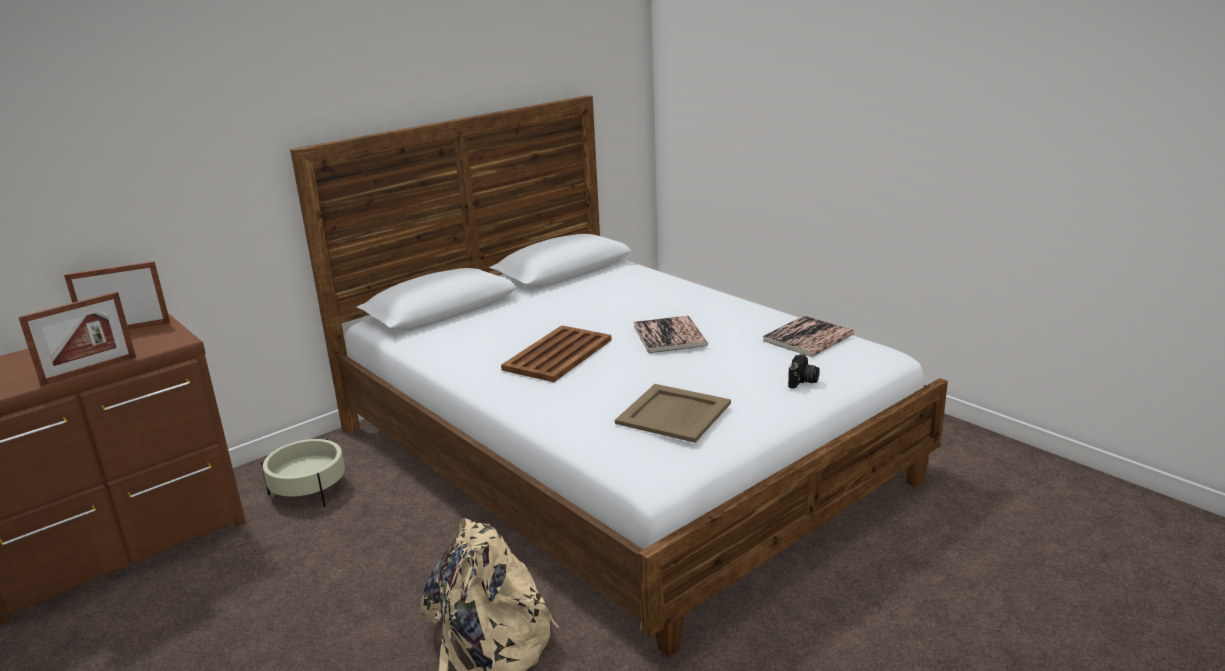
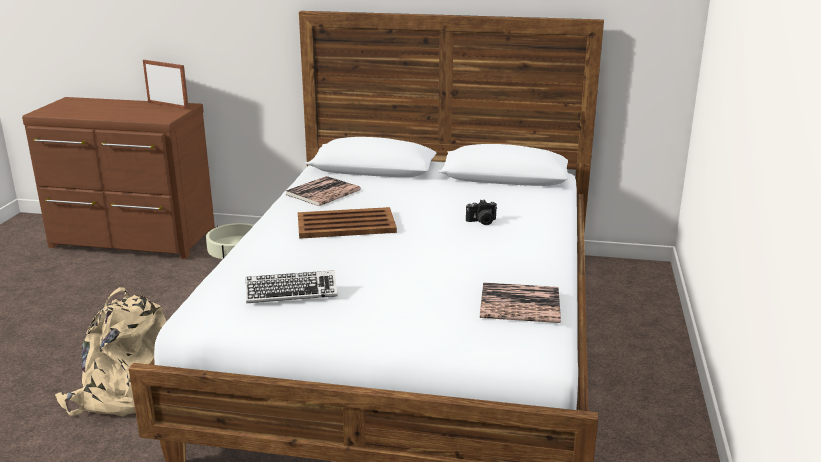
camera: 50 degrees right, 0 degrees up
(89, 370) = (107, 118): picture frame -> none
(669, 336) = (436, 249): book -> book (323, 192)
(673, 413) = (291, 292): beige tray -> keyboard
(803, 381) = (421, 328): camera -> camera (482, 222)

